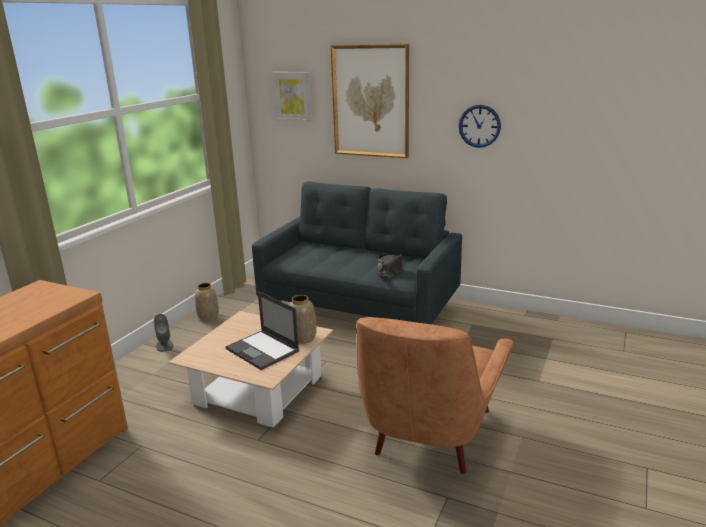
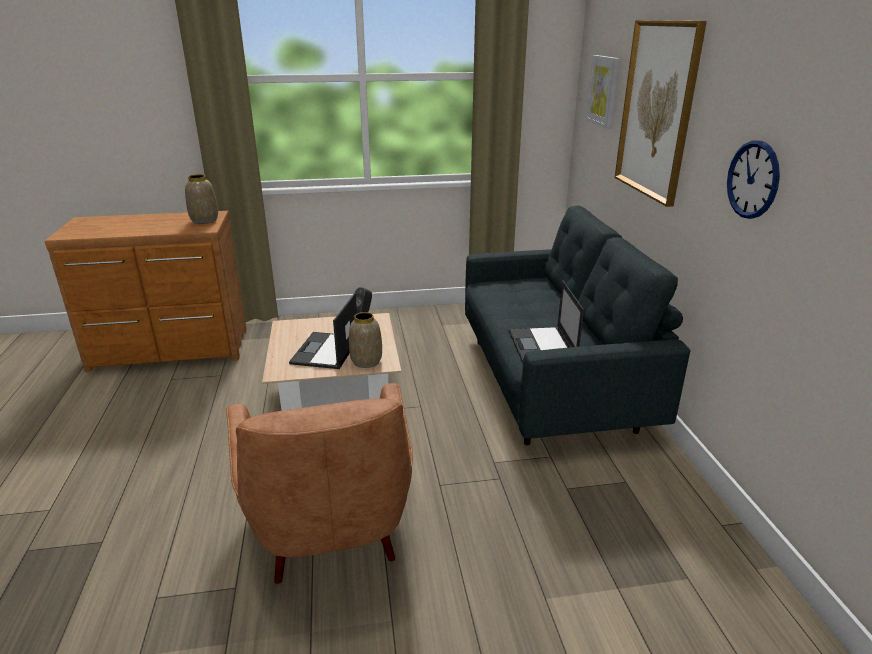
camera: 55 degrees right, 5 degrees up
(208, 316) = (430, 315): vase -> vase (205, 220)
(390, 270) = (542, 346): black hat -> laptop
(428, 439) = (331, 534): brown armchair -> brown armchair turned 90 degrees counterclockwise

